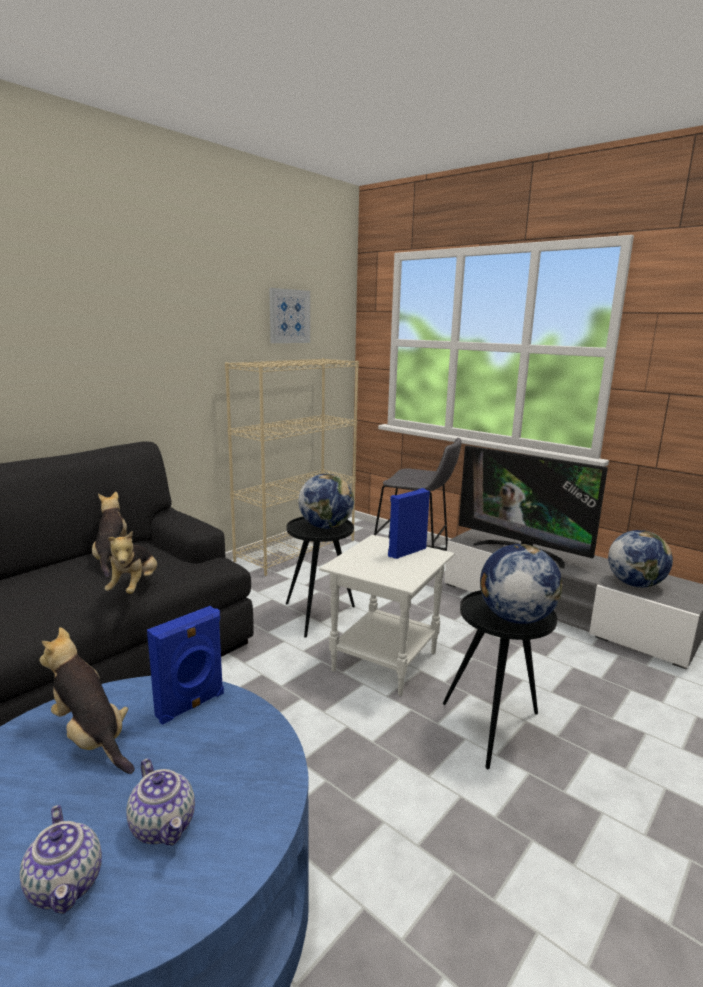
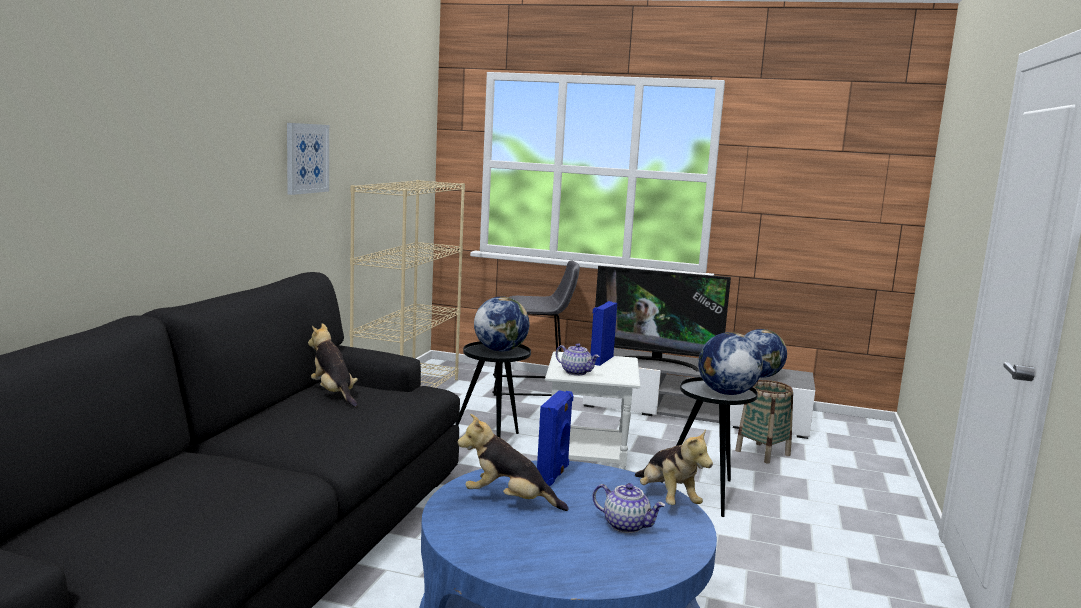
camera: 25 degrees left, 5 degrees down
(66, 885) = (607, 556): teapot -> teapot (576, 372)
(135, 587) = (394, 411): plush toy -> plush toy (667, 499)
(289, 316) = (392, 135): picture -> picture (306, 158)
(609, 680) = (762, 453): none -> basket

